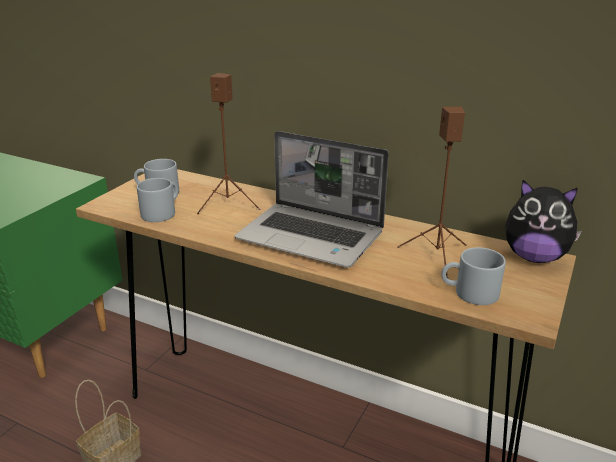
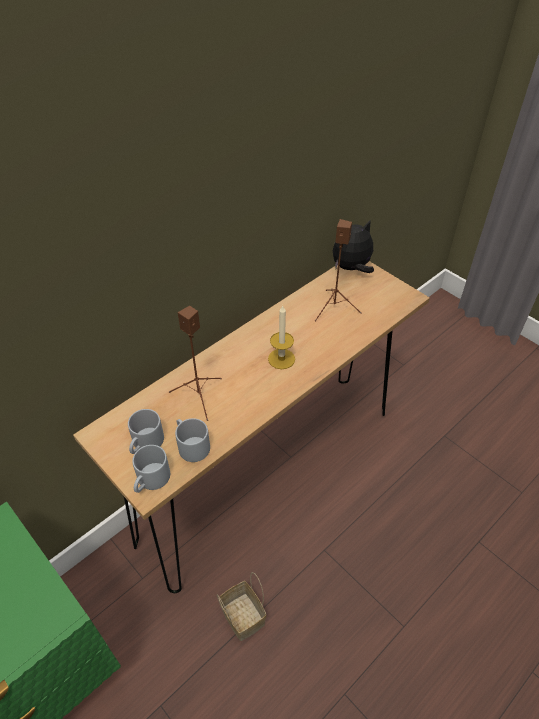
camera: 70 degrees left, 20 degrees up
(312, 236) = (281, 359): laptop -> candle
(469, 293) = (380, 310): grey mug -> grey mug (151, 481)
(534, 257) = (351, 268): plush toy -> plush toy turned 150 degrees counterclockwise

